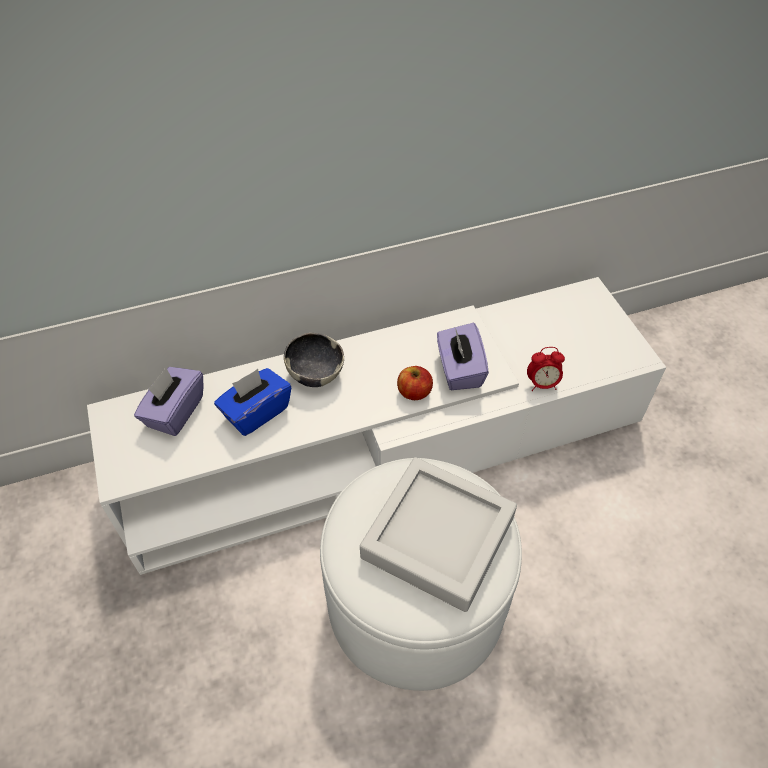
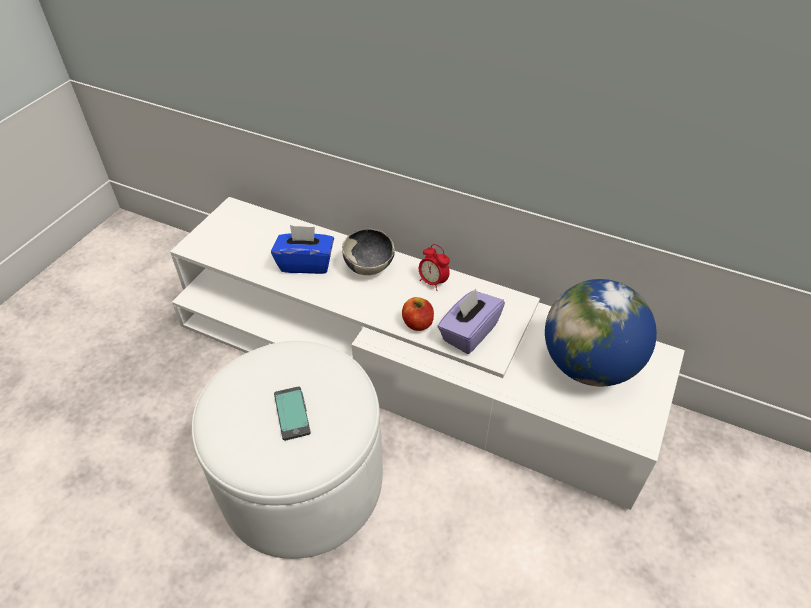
camera: 45 degrees right, 5 degrees down
(175, 412) = (264, 231): purple tissue box -> none
(438, 537) = (292, 413): grey tray -> phone
(542, 384) = (524, 390): alarm clock -> alarm clock (433, 282)
(558, 332) = (588, 365): none -> globe

